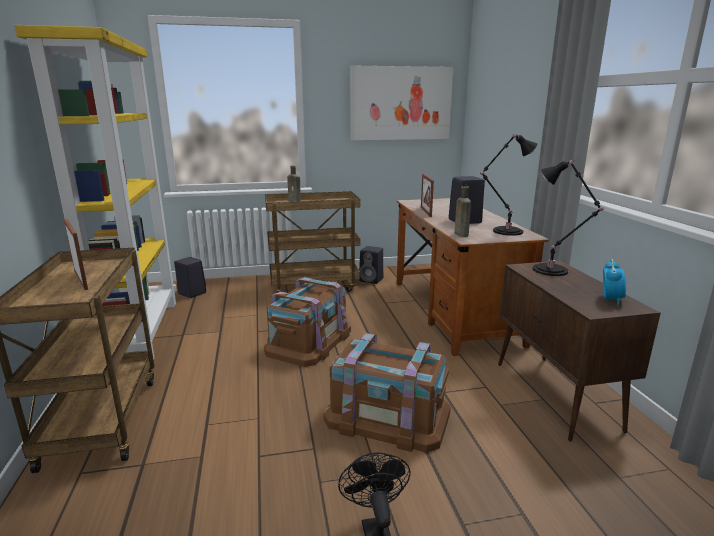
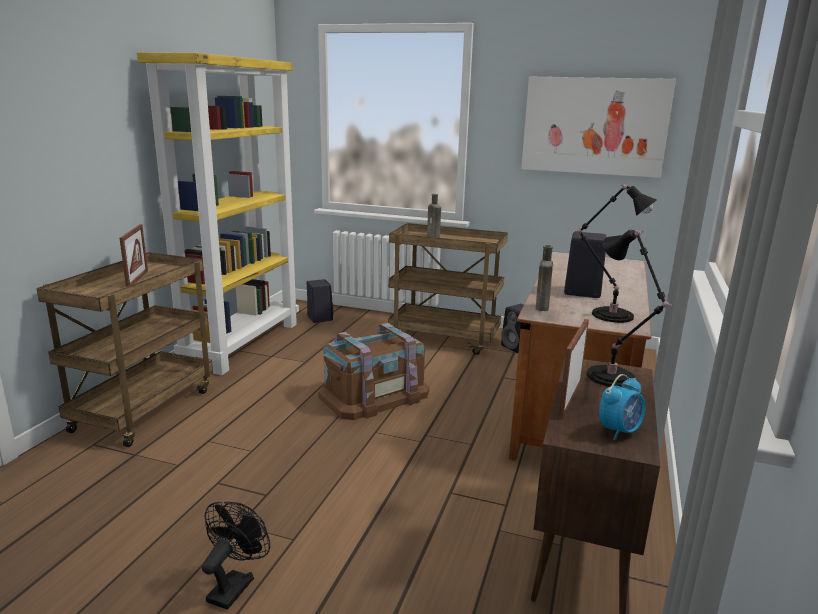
camera: 30 degrees right, 0 degrees up
(387, 416) = (362, 493): brown storage box -> none
(426, 212) = (557, 272): picture frame -> picture frame (570, 398)

